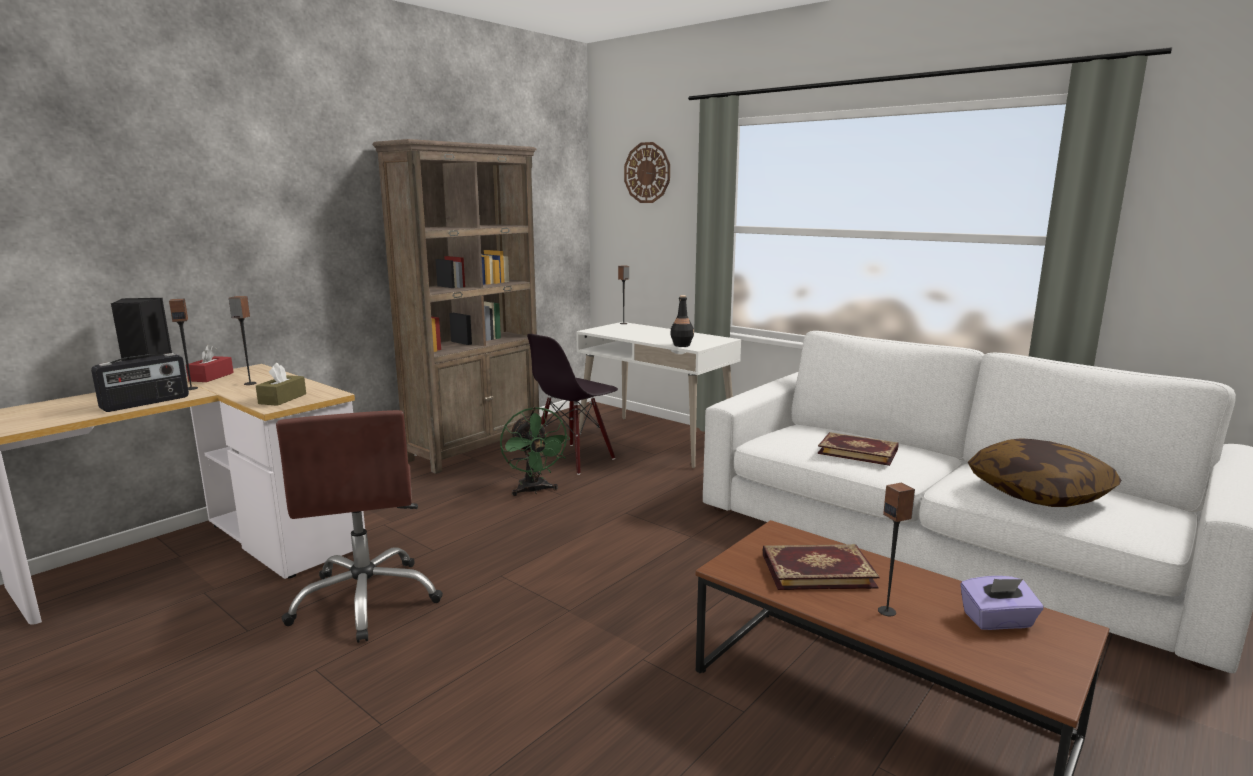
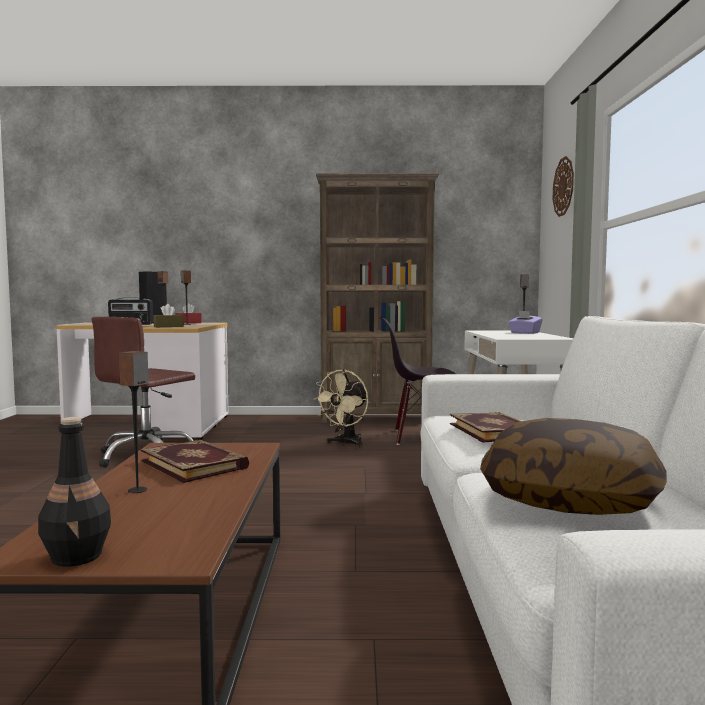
camera: 50 degrees right, 10 degrees down
(534, 491) = (345, 443): green fan -> beige fan
(681, 345) = (501, 337): black bottle -> black bottle (77, 556)
(997, 621) = (162, 525): purple tissue box -> purple tissue box (524, 333)

